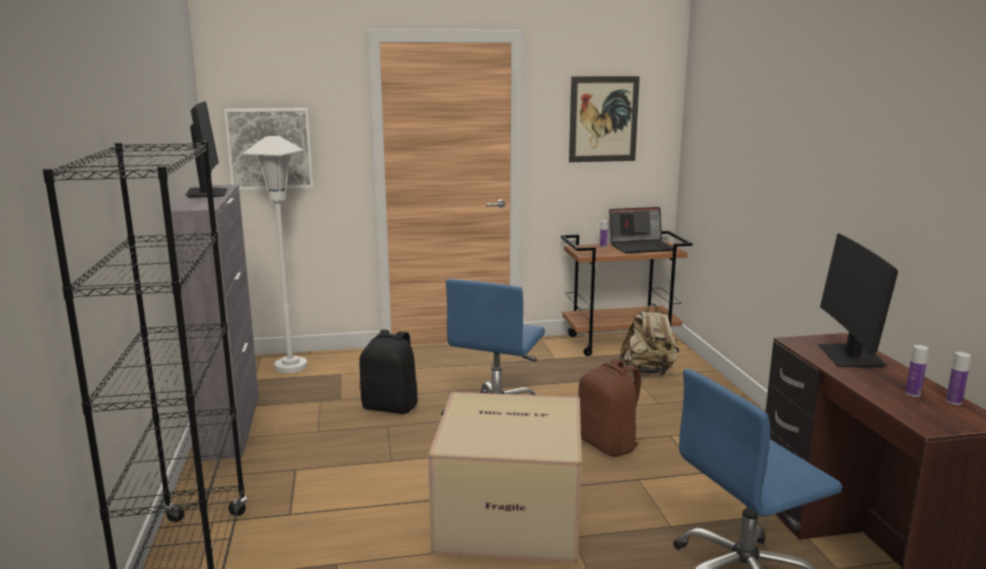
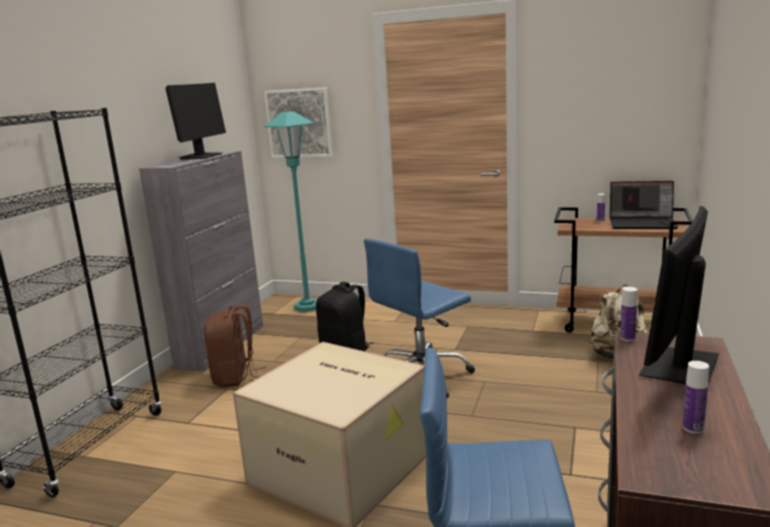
camera: 30 degrees right, 0 degrees up
(291, 367) = (308, 307): white floor lamp -> turquoise floor lamp
(603, 119) = (607, 86): picture -> none
(609, 444) = (500, 423): brown backpack -> brown backpack (235, 377)
(954, 401) = (741, 451): bottle -> bottle (627, 338)

